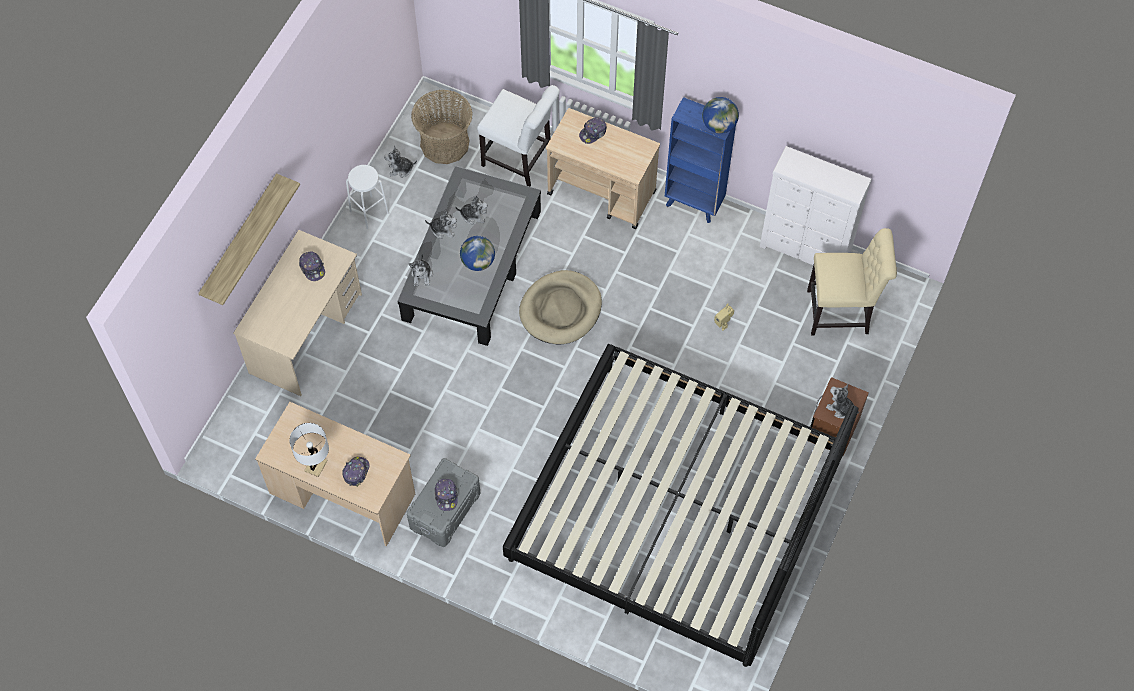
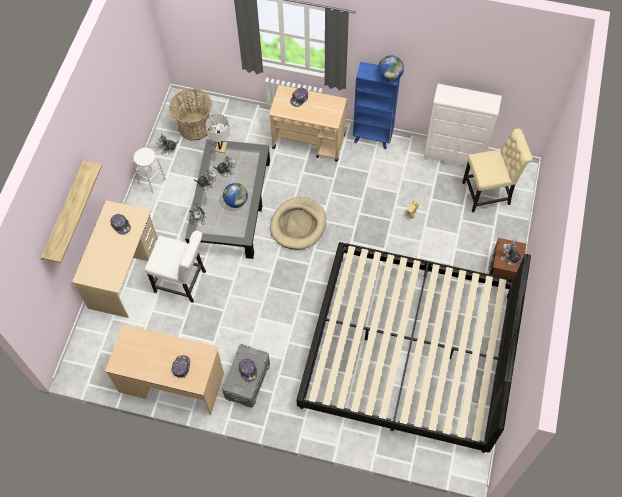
camera: 10 degrees left, 0 degrees up
(316, 466) = (151, 368): white table lamp -> white table lamp (221, 147)
(520, 160) = (249, 129): white chair -> white chair (183, 282)

